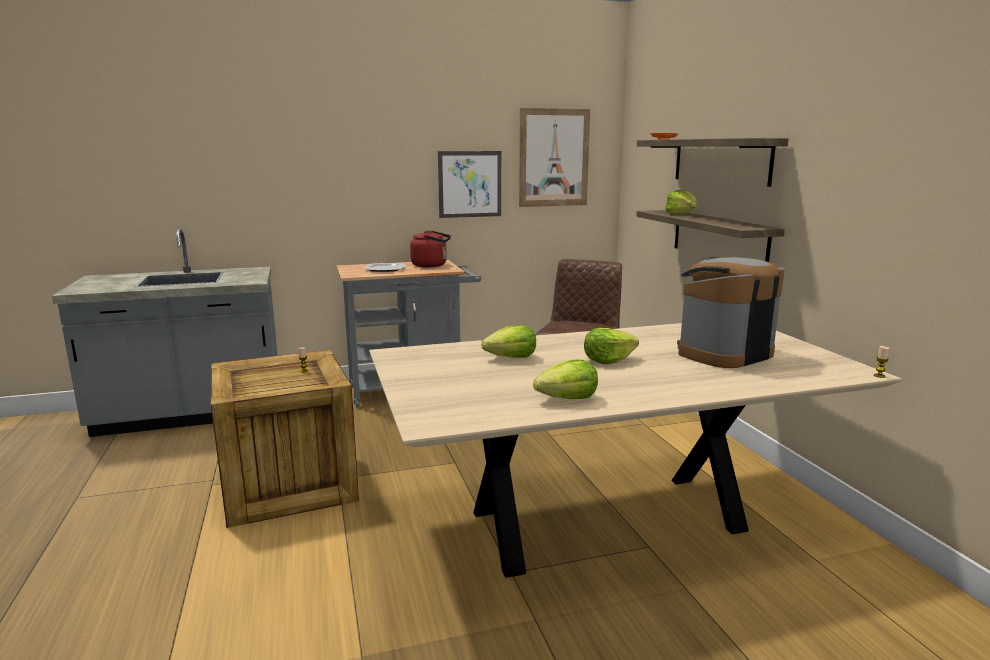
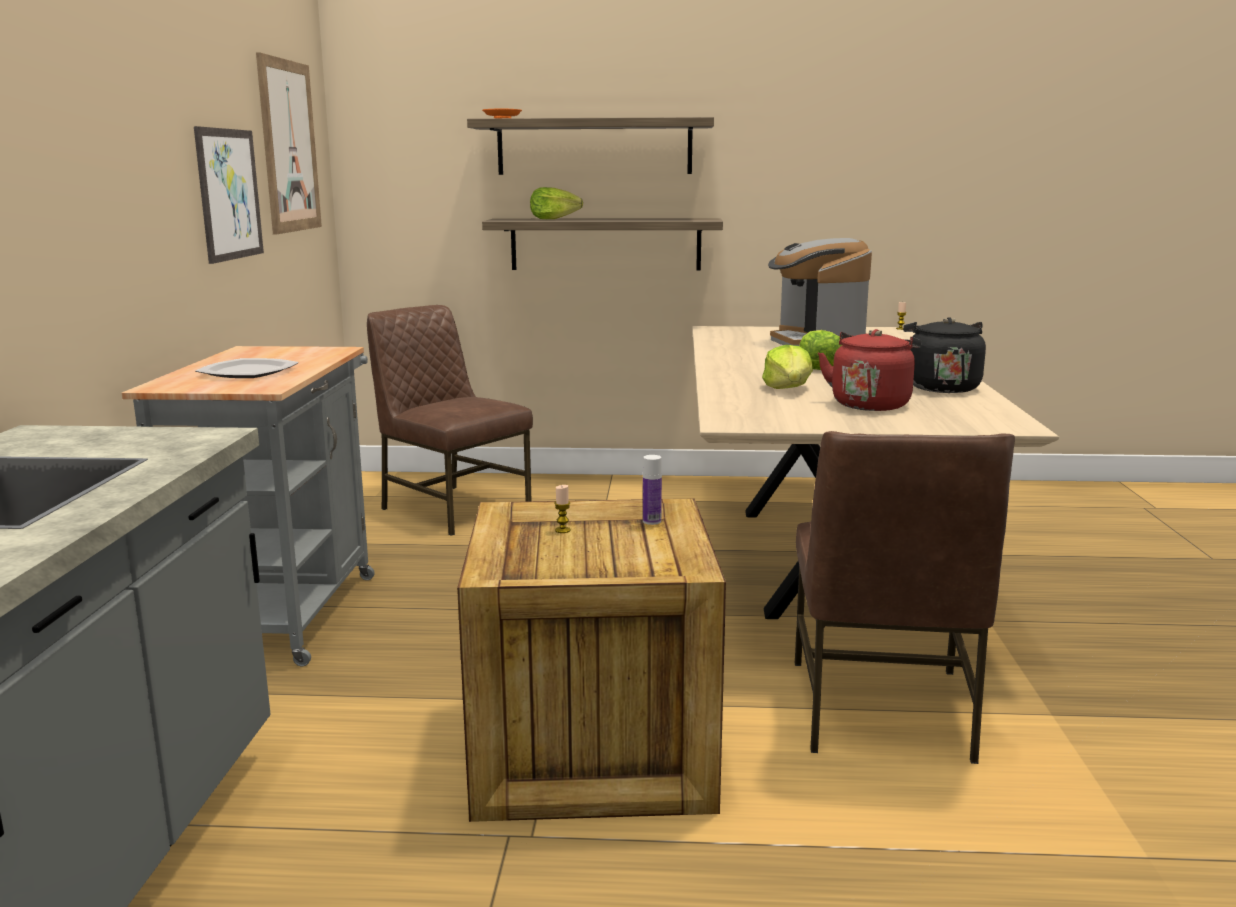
camera: 70 degrees left, 0 degrees up
(318, 384) = (652, 521): none -> bottle
(348, 571) = (881, 711): none -> brown chair
(431, 265) = (274, 353): red kettle -> red kettle (871, 404)
(568, 399) = (940, 387): lettuce -> black kettle

